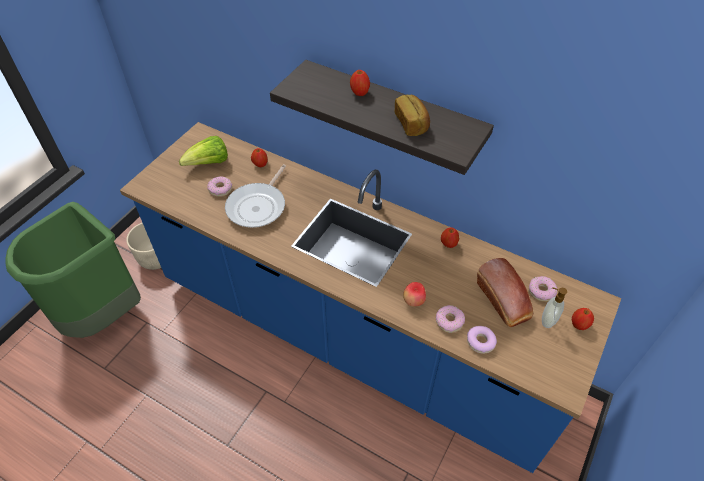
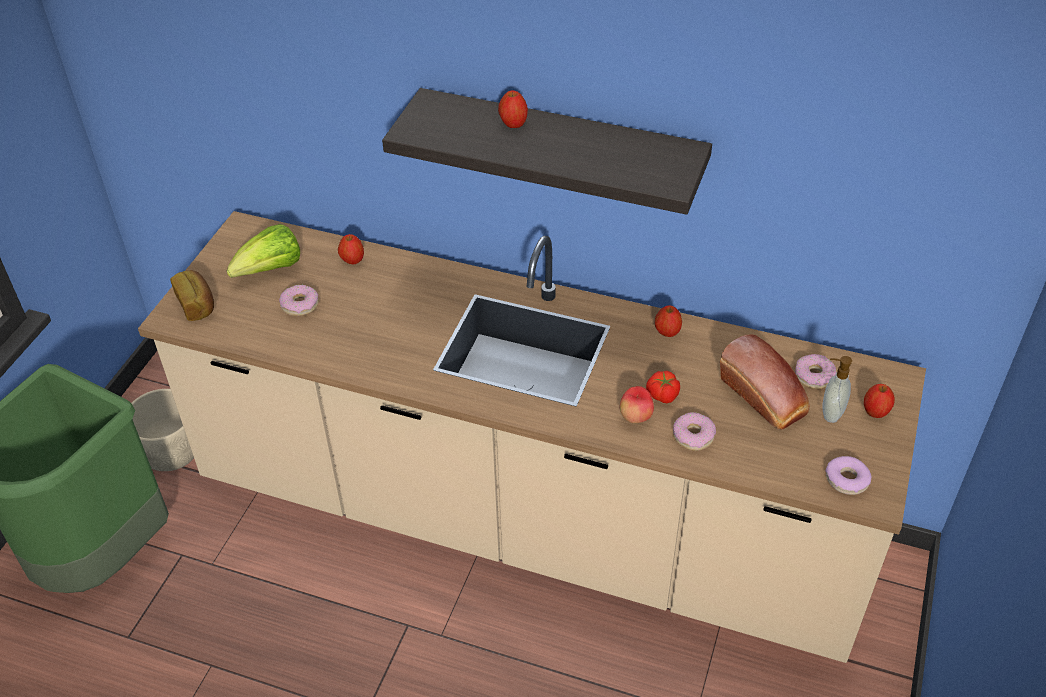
camera: 10 degrees left, 5 degrees down
(258, 206) = (367, 321): frying pan -> none
(352, 337) = (526, 522): blue counter -> beige counter
(412, 123) = (599, 156): bread -> bread (197, 304)
(435, 288) = (662, 394): none -> tomato
(480, 342) = (744, 456): donut -> donut (846, 480)

